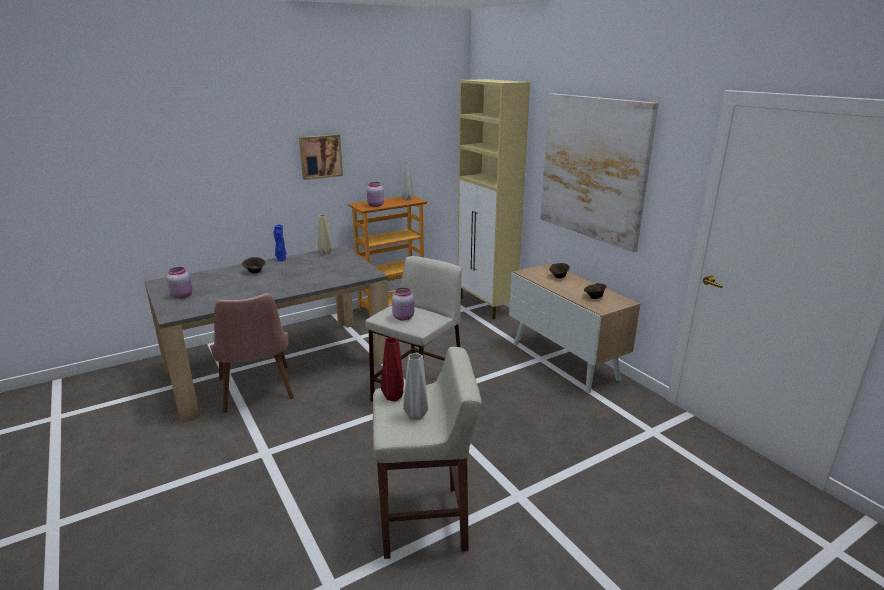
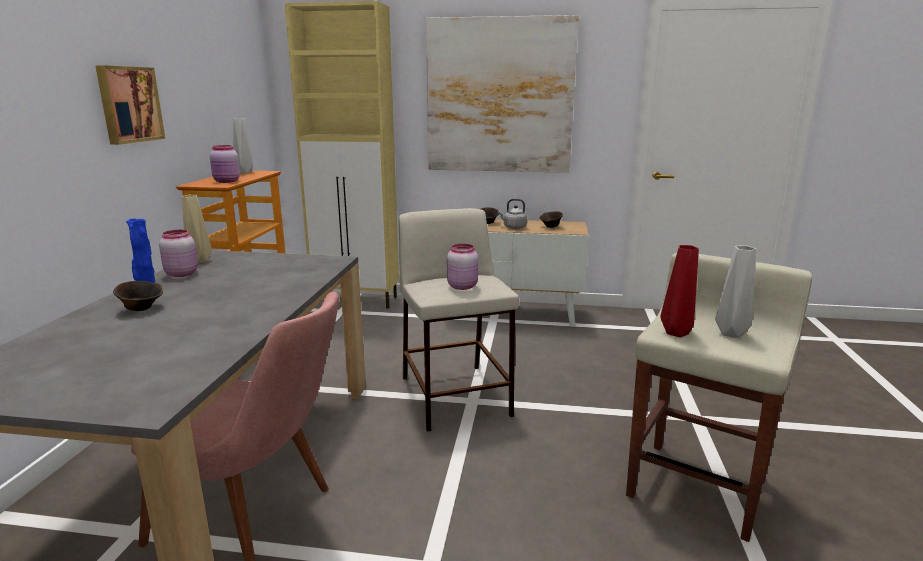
camera: 50 degrees left, 5 degrees down
(182, 295) = (77, 380): pink jar -> pink jar (181, 273)
(565, 287) = (513, 227): none -> grey kettle

